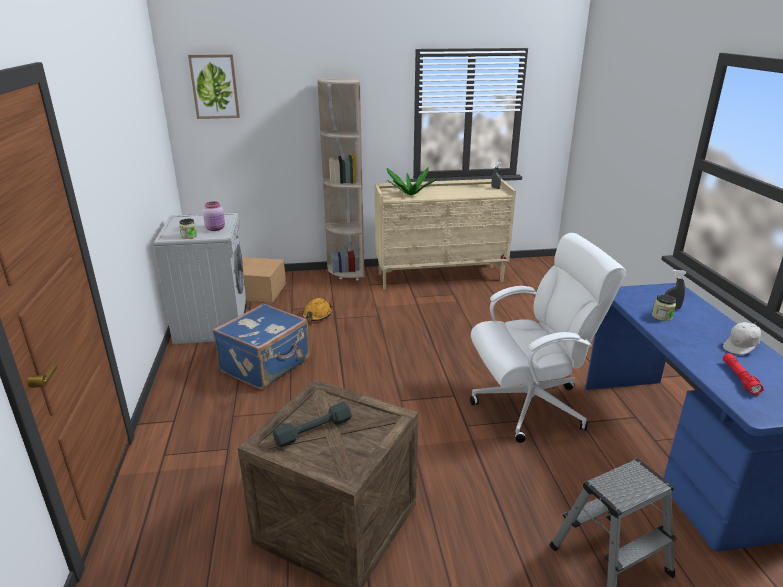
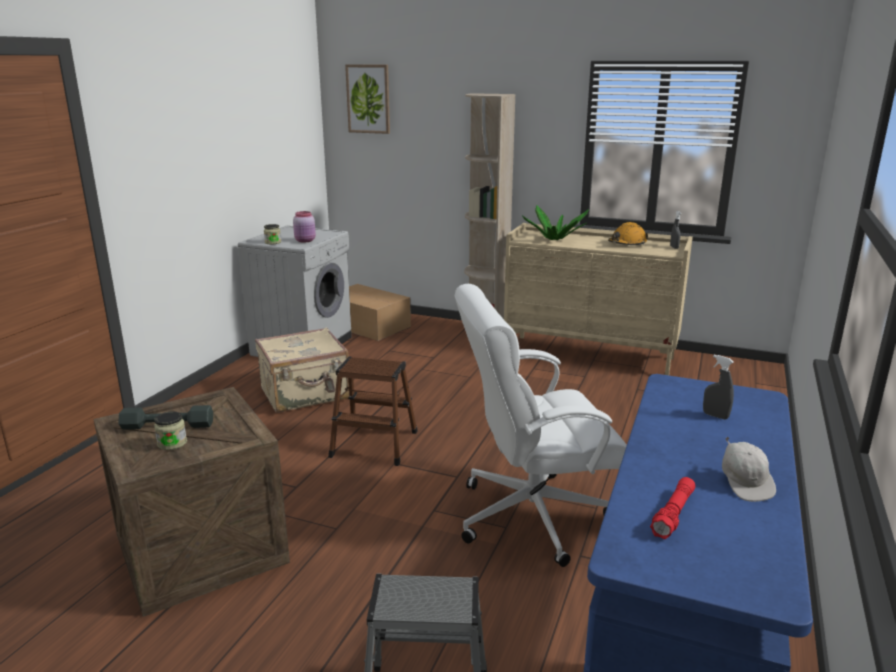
camera: 30 degrees right, 5 degrees down
(267, 366) = (305, 394): blue suitcase -> beige suitcase
(317, 315) = (406, 362): orange hard hat -> orange hard hat (627, 244)
(369, 389) = (374, 443): none -> brown step ladder
(529, 406) = (533, 515): white office chair -> white office chair turned 150 degrees clockwise
(662, 316) = (682, 421): jar -> jar (172, 443)
(741, 347) = (745, 484): white cap -> white cap turned 90 degrees counterclockwise

